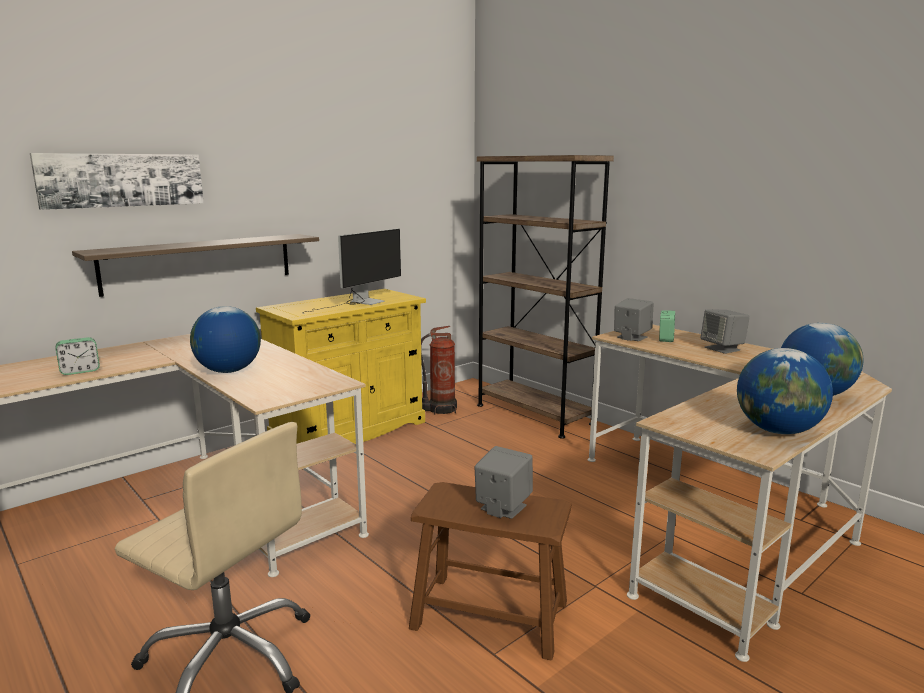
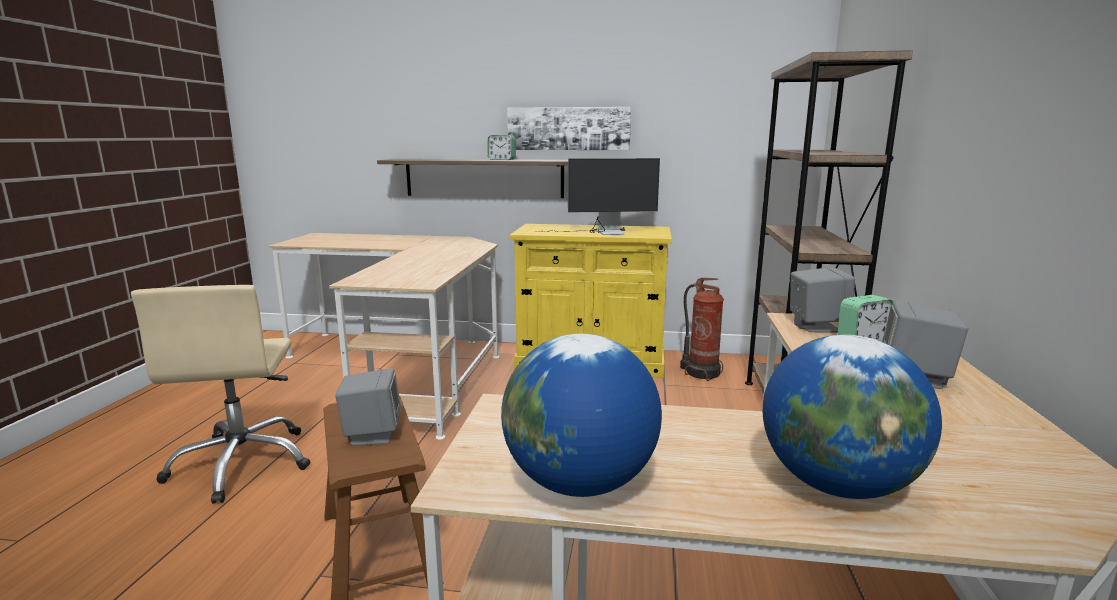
camera: 50 degrees right, 0 degrees up
(80, 371) = (354, 243): alarm clock -> alarm clock (502, 159)
(122, 180) = (429, 105): picture -> picture (568, 128)
(228, 371) = (404, 261): globe -> none

